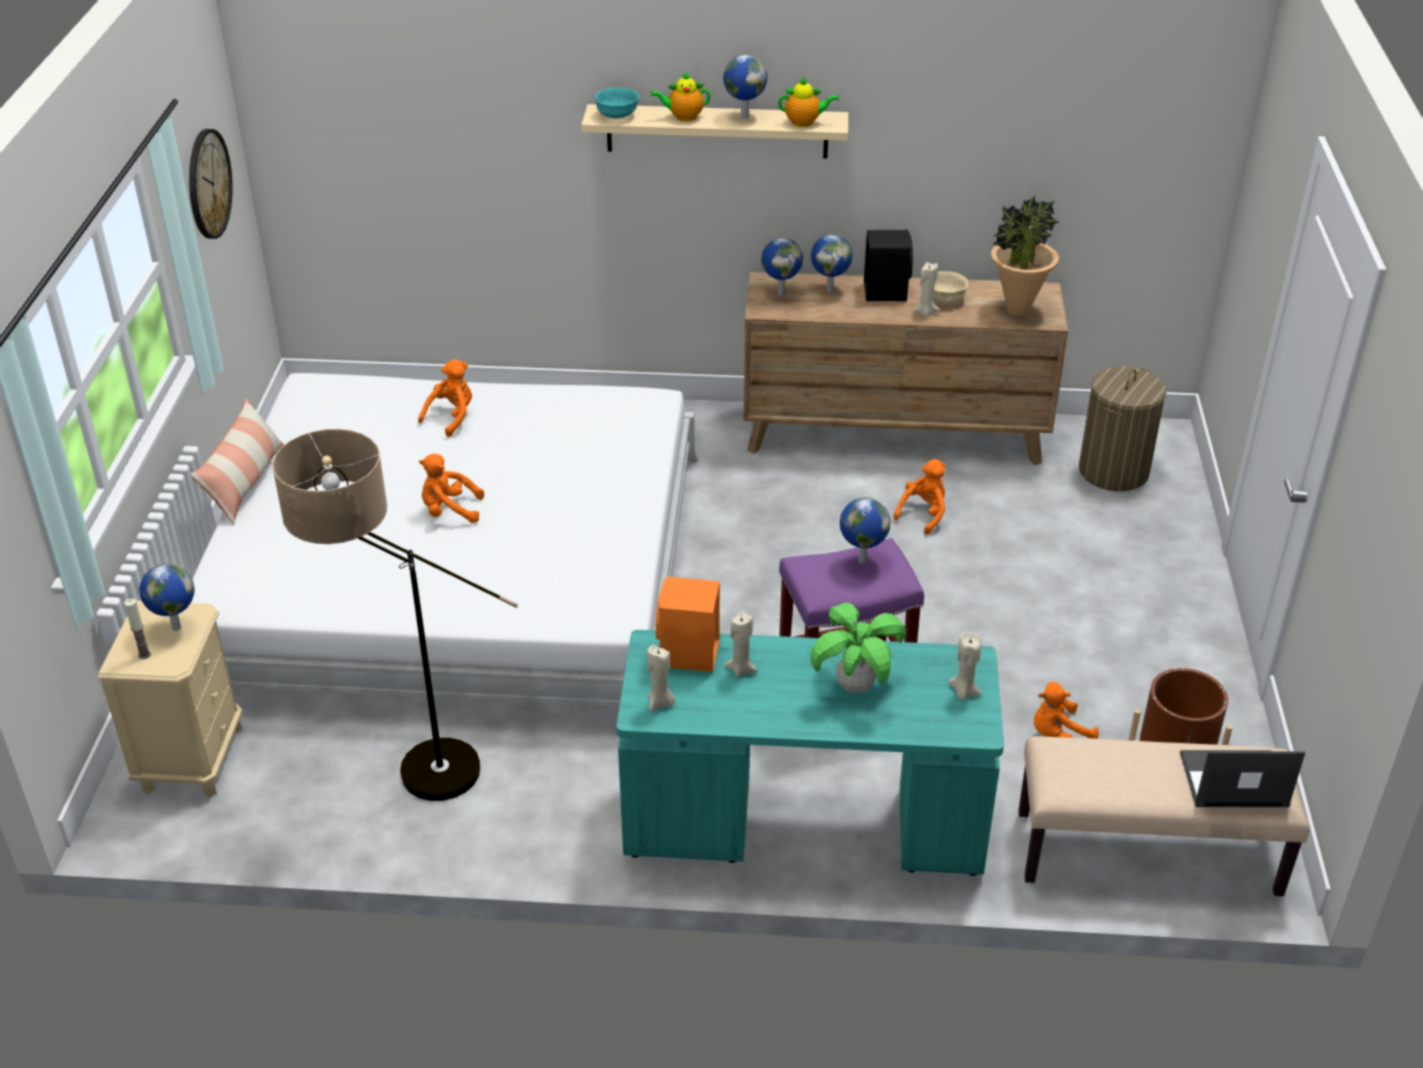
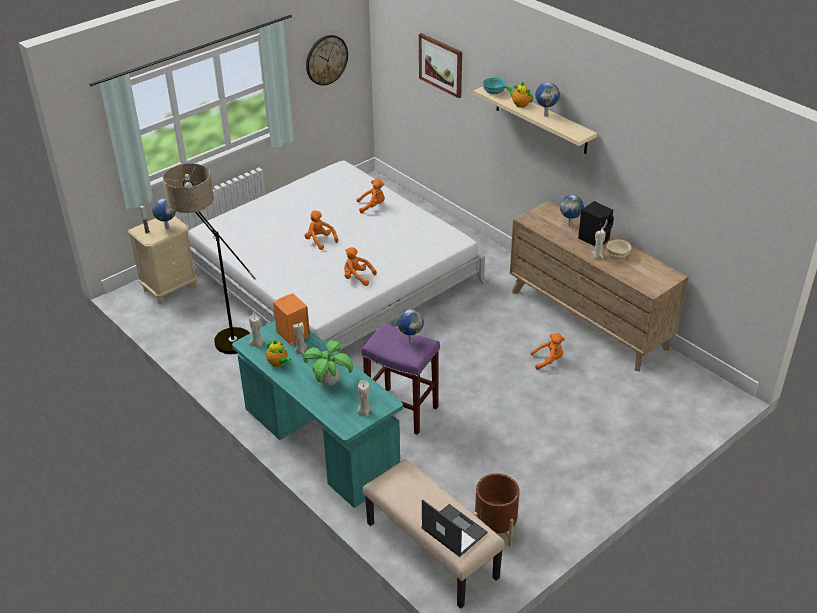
camera: 45 degrees right, 0 degrees up
(245, 482) = (272, 193): pillow -> none
(451, 111) = (441, 65): none -> picture
(781, 293) = (546, 216): globe -> none
(805, 122) = (567, 129): teapot -> teapot (278, 363)
(1017, 310) = (643, 278): potted plant -> none
(1058, 735) = (467, 482): orange plush toy -> orange plush toy (357, 277)
(1113, 471) = (670, 395): laundry basket -> none

